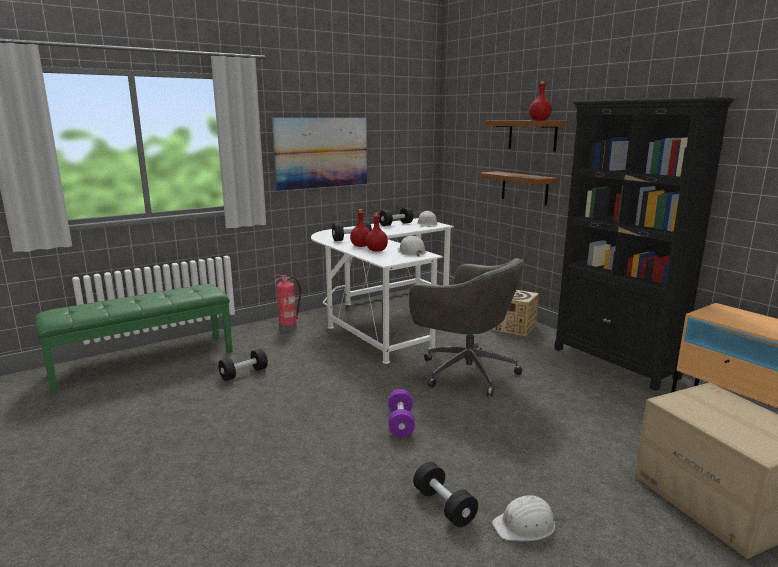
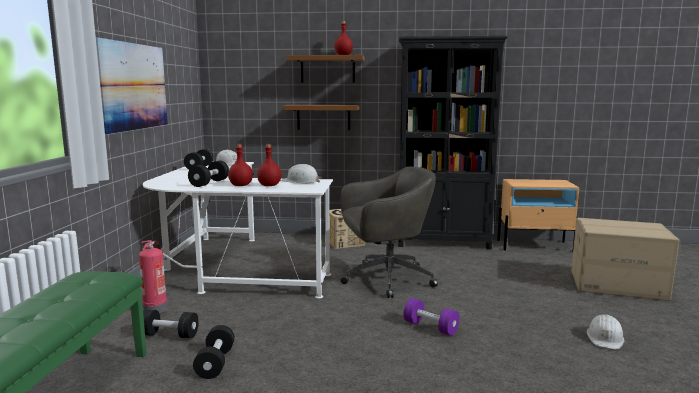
camera: 50 degrees left, 5 degrees down
(444, 506) = (563, 354): black dumbbell -> black dumbbell (169, 335)

